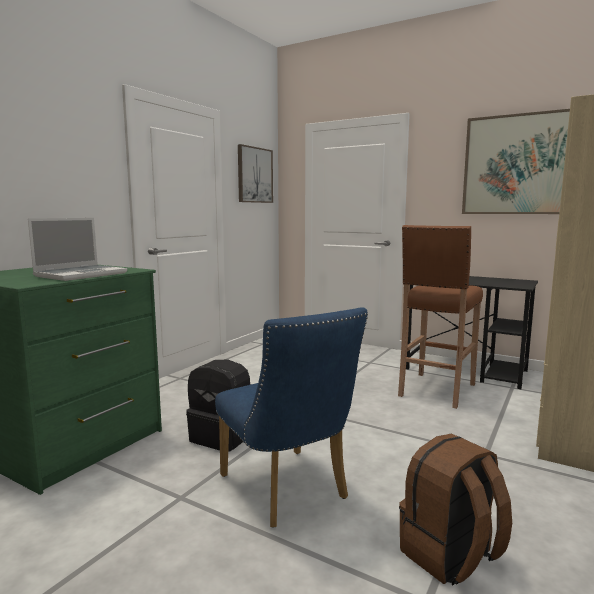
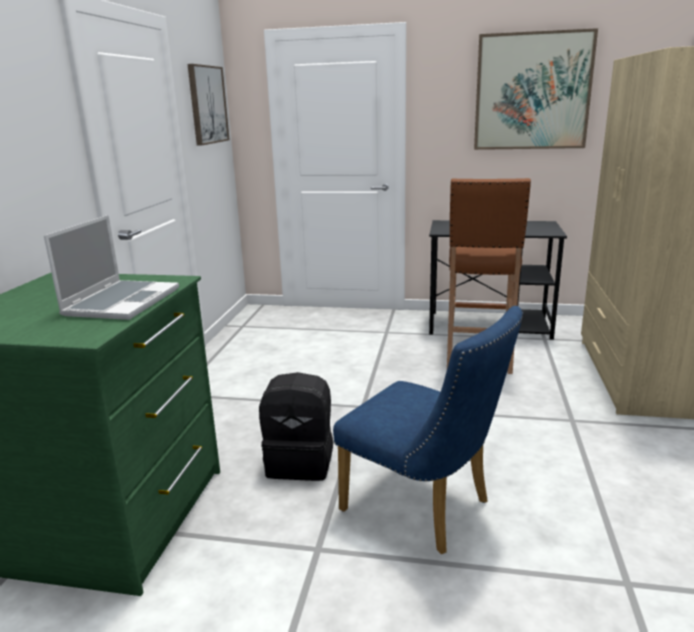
camera: 20 degrees left, 10 degrees up
(450, 556) = (615, 533): brown backpack -> none

